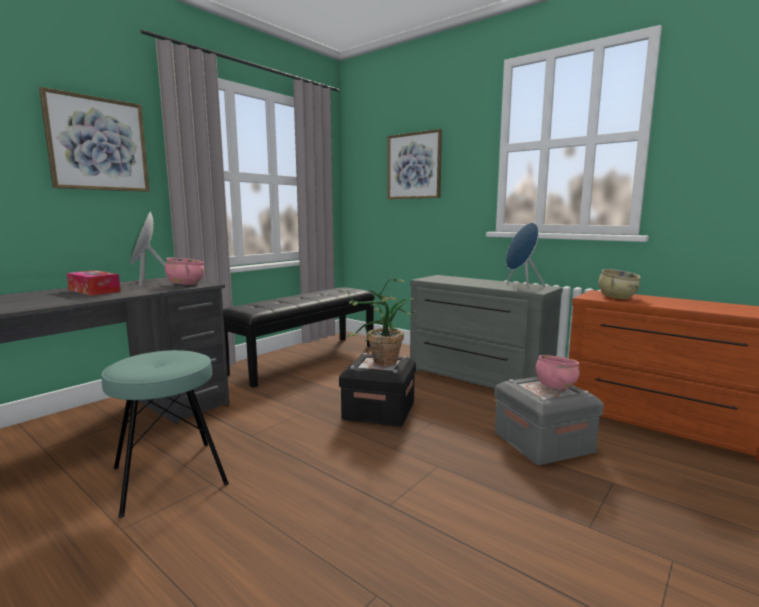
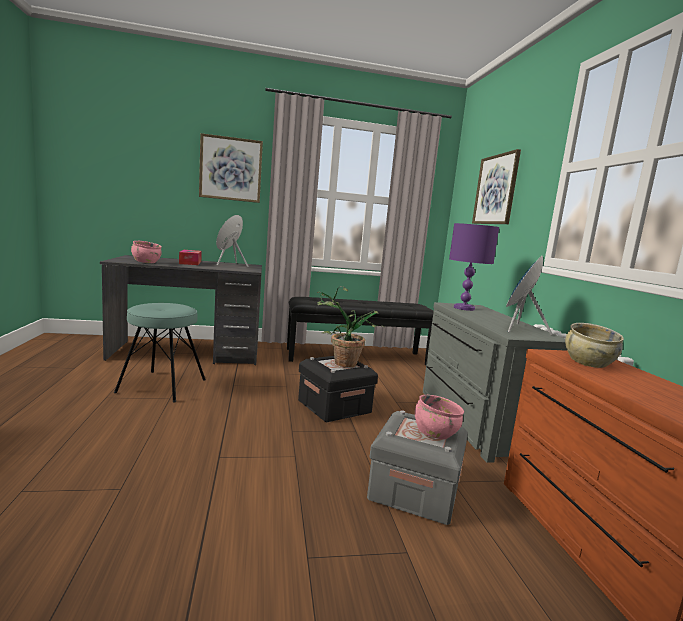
camera: 40 degrees right, 0 degrees up
(185, 284) = (242, 268): pink bowl -> pink bowl (146, 262)
(443, 280) = (463, 308): none -> purple table lamp

